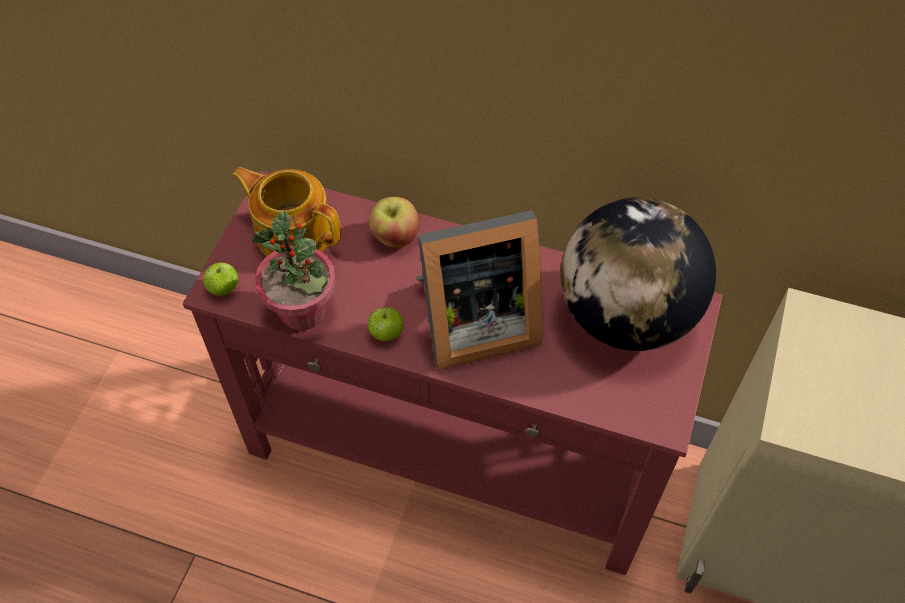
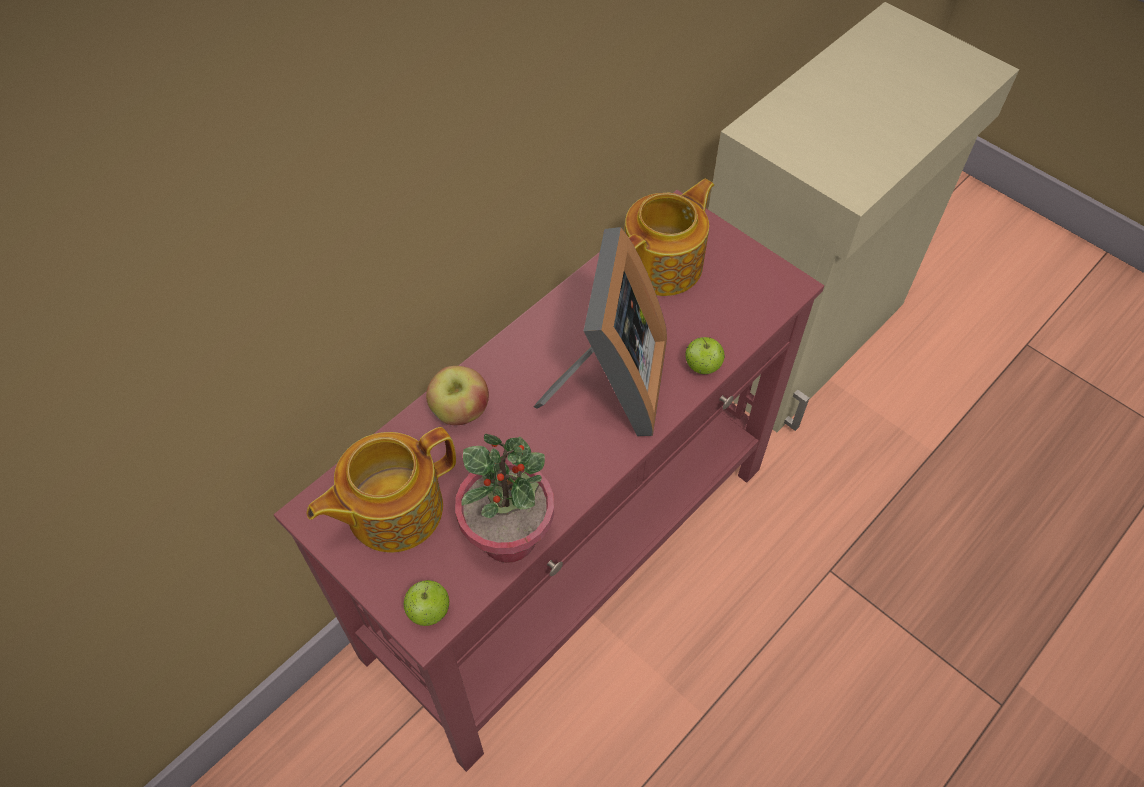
camera: 65 degrees left, 0 degrees up
(386, 333) = (581, 466): apple -> apple (702, 367)
(626, 315) = (664, 264): globe -> teapot

